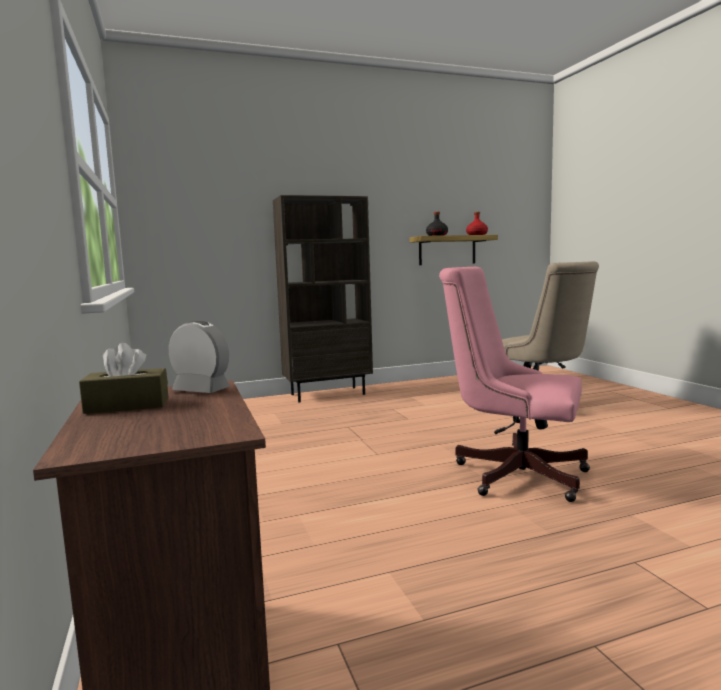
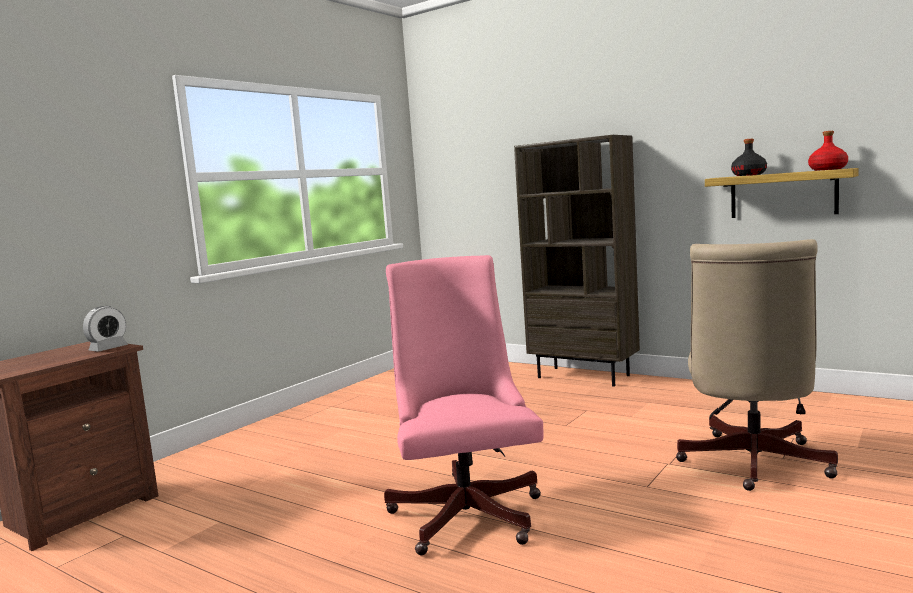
camera: 55 degrees right, 0 degrees up
(127, 405) = (68, 350): brown tissue box -> none
(201, 390) = (108, 348): alarm clock -> alarm clock turned 45 degrees clockwise

